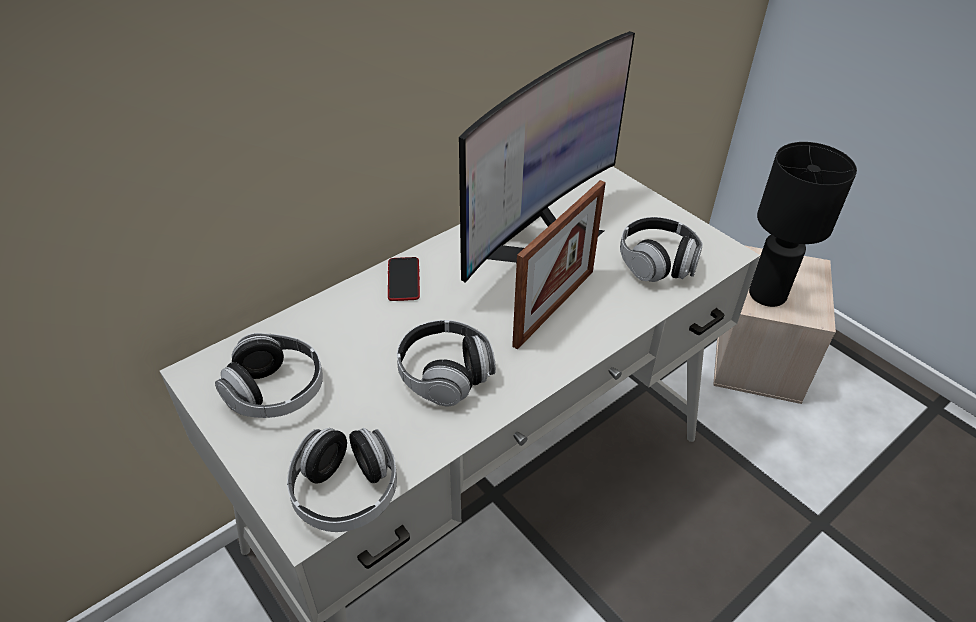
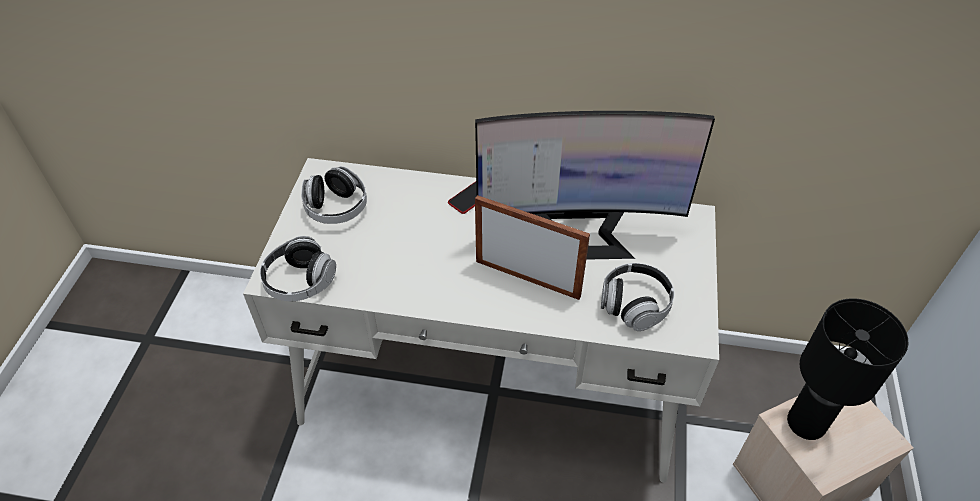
camera: 50 degrees right, 5 degrees up
(445, 374) = (417, 265): headphones -> none
(554, 307) = (527, 278): picture frame -> picture frame turned 150 degrees counterclockwise

